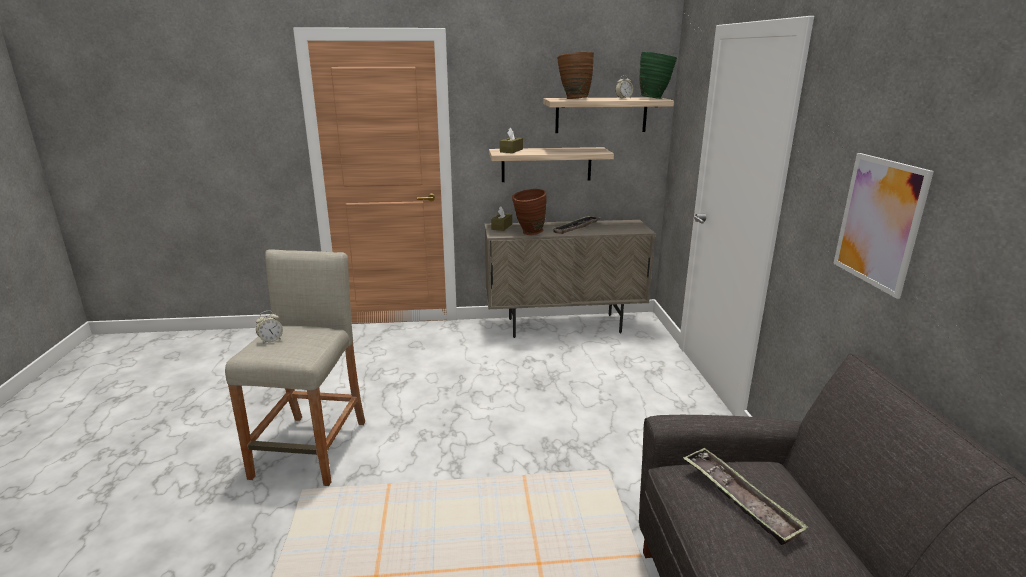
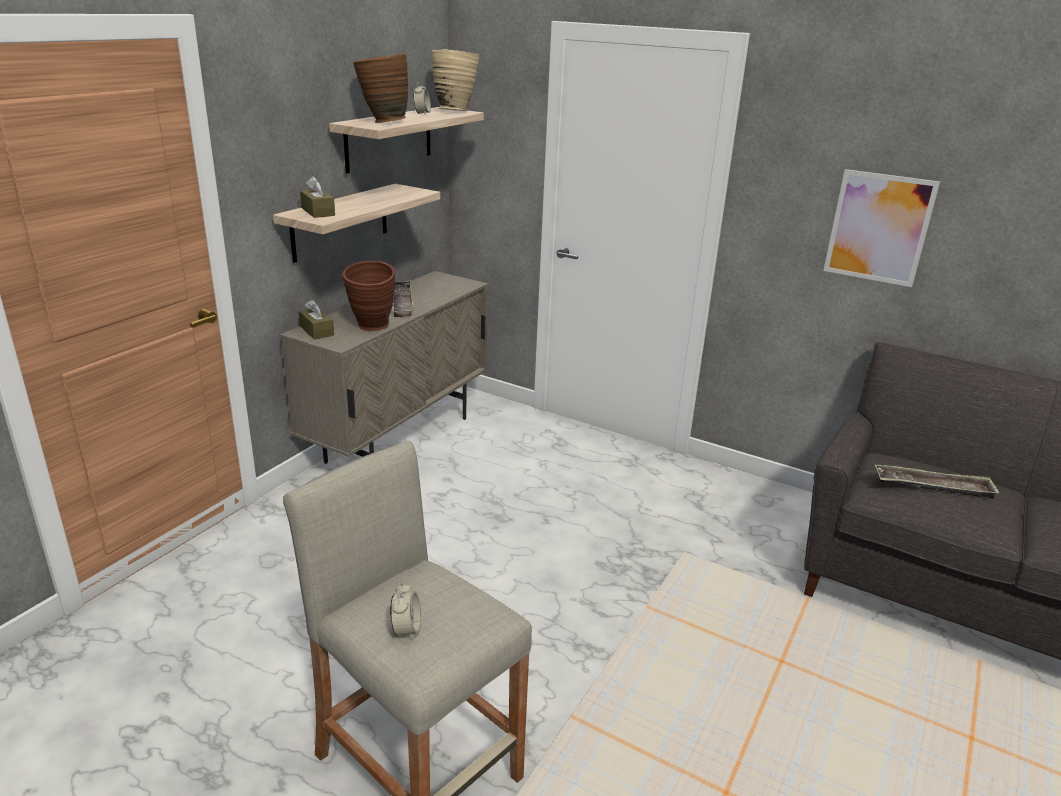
camera: 55 degrees left, 5 degrees up
(655, 98) = (454, 111): green vase -> beige vase

